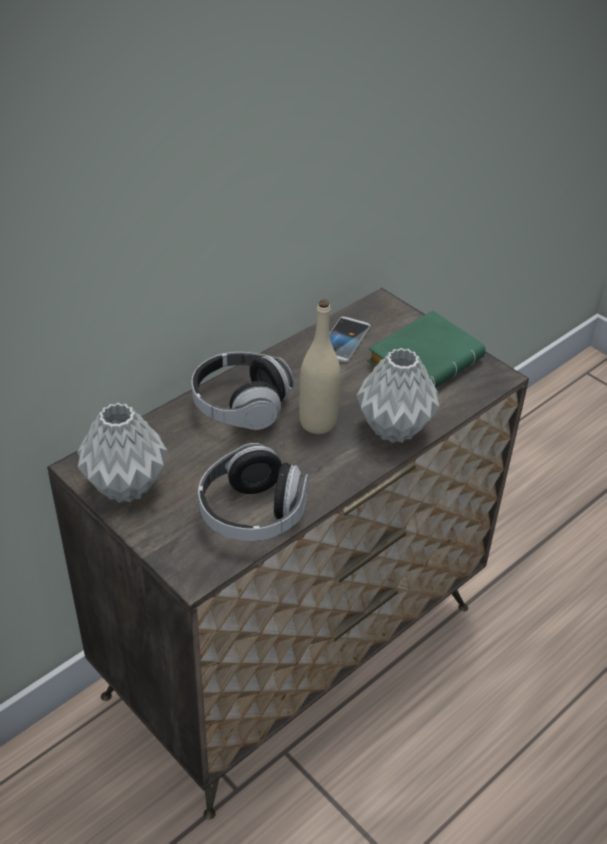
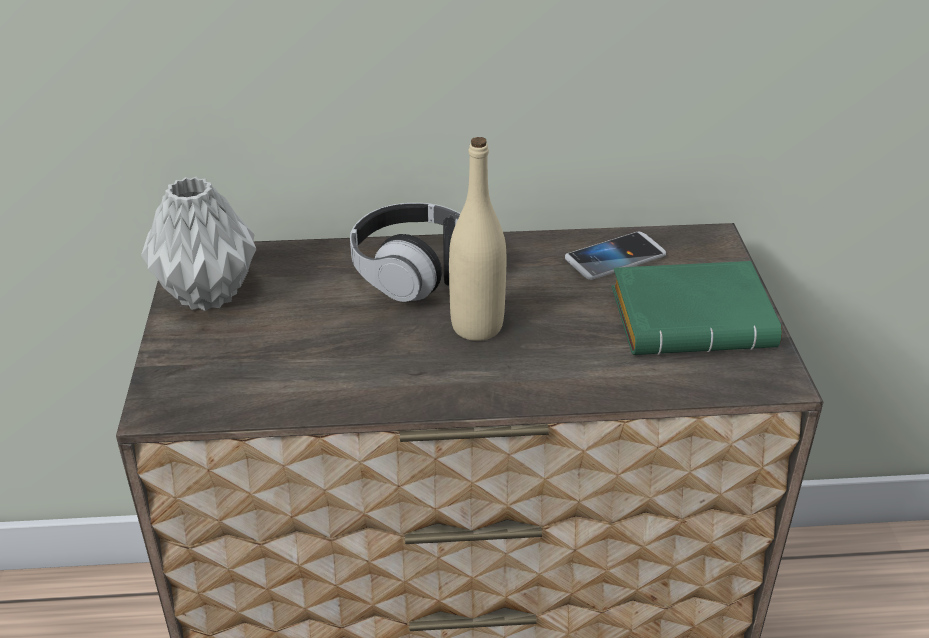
camera: 40 degrees right, 5 degrees down
(252, 513) = (291, 381): headphones -> none
(396, 429) = (562, 376): grey vase -> none

